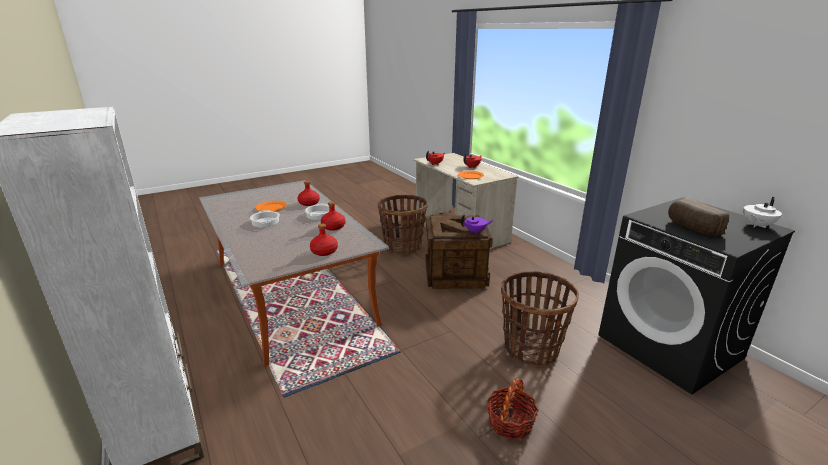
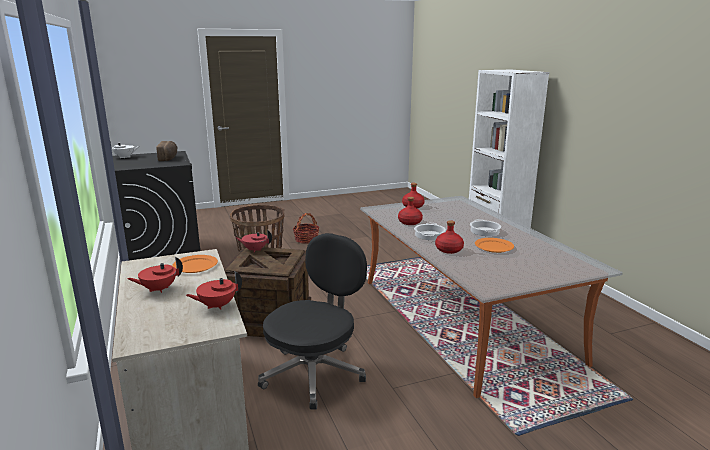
camera: 170 degrees left, 5 degrees down
(402, 247) = (315, 373): basket -> black office chair
(475, 232) = (255, 250): purple teapot -> red teapot

